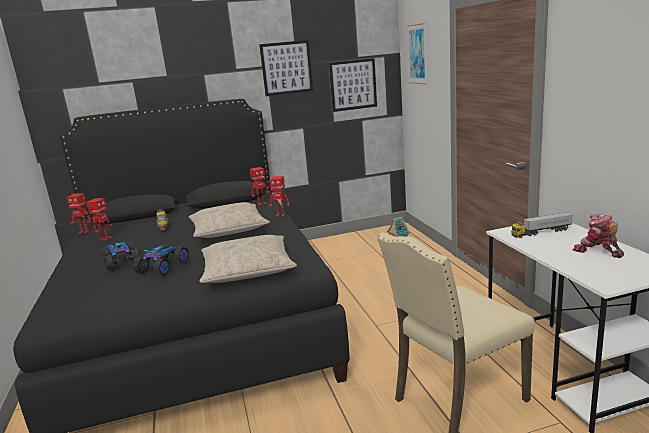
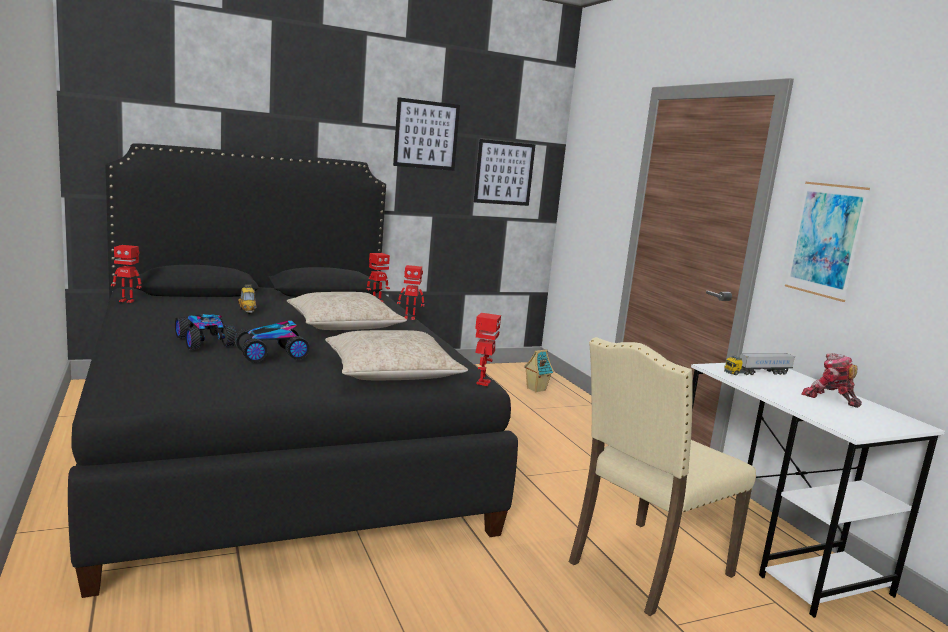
camera: 10 degrees left, 5 degrees down
(105, 239) = (164, 313): toy robot -> toy robot (482, 383)
(163, 266) = (271, 354): toy car -> toy car turned 135 degrees counterclockwise
(417, 54) = (593, 148): picture -> picture (825, 240)

